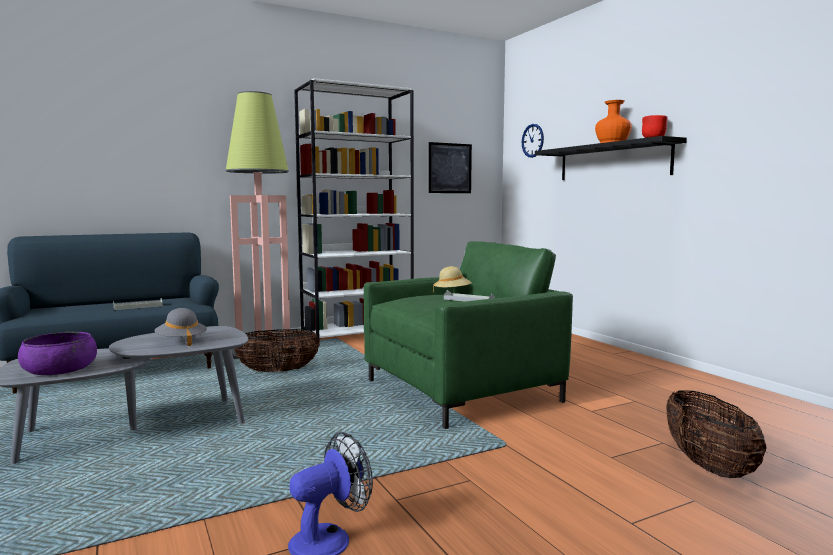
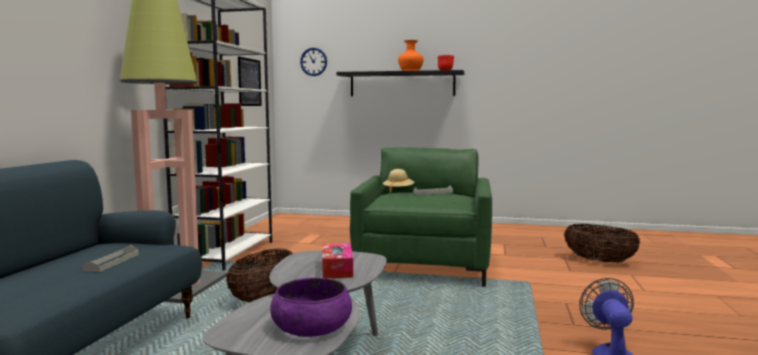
camera: 50 degrees left, 0 degrees up
(181, 341) = (337, 269): grey hat -> tissue box

